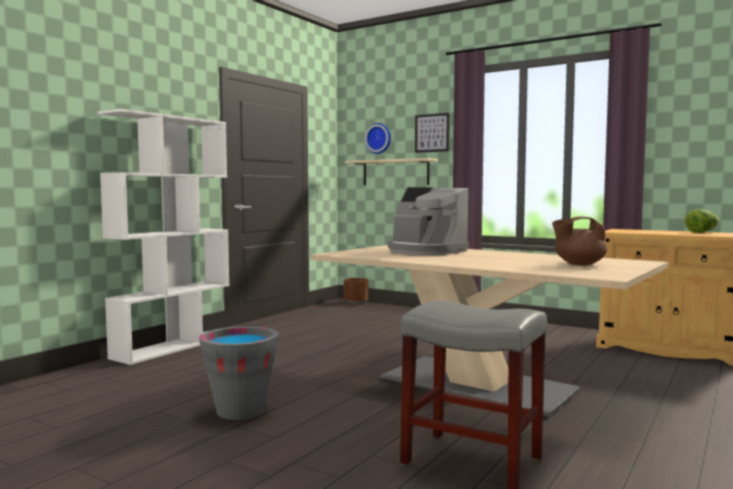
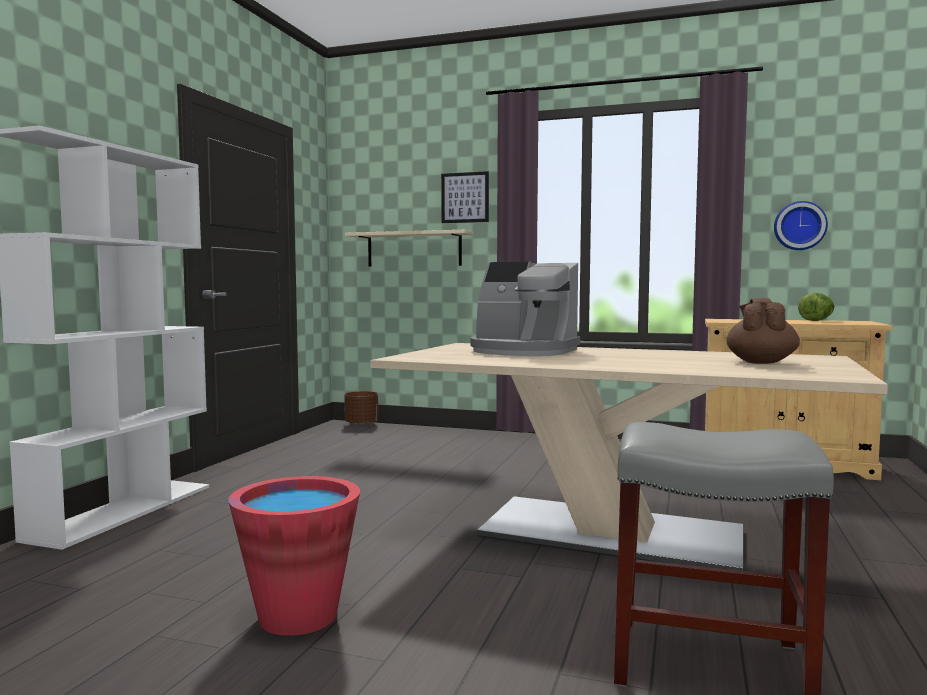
camera: 15 degrees left, 0 degrees up
(240, 410) = (298, 616): grey bucket -> red bucket
(379, 138) = (390, 204): wall clock -> wall clock (799, 226)
(578, 264) = (760, 362): brown teapot -> brown teapot turned 120 degrees clockwise

